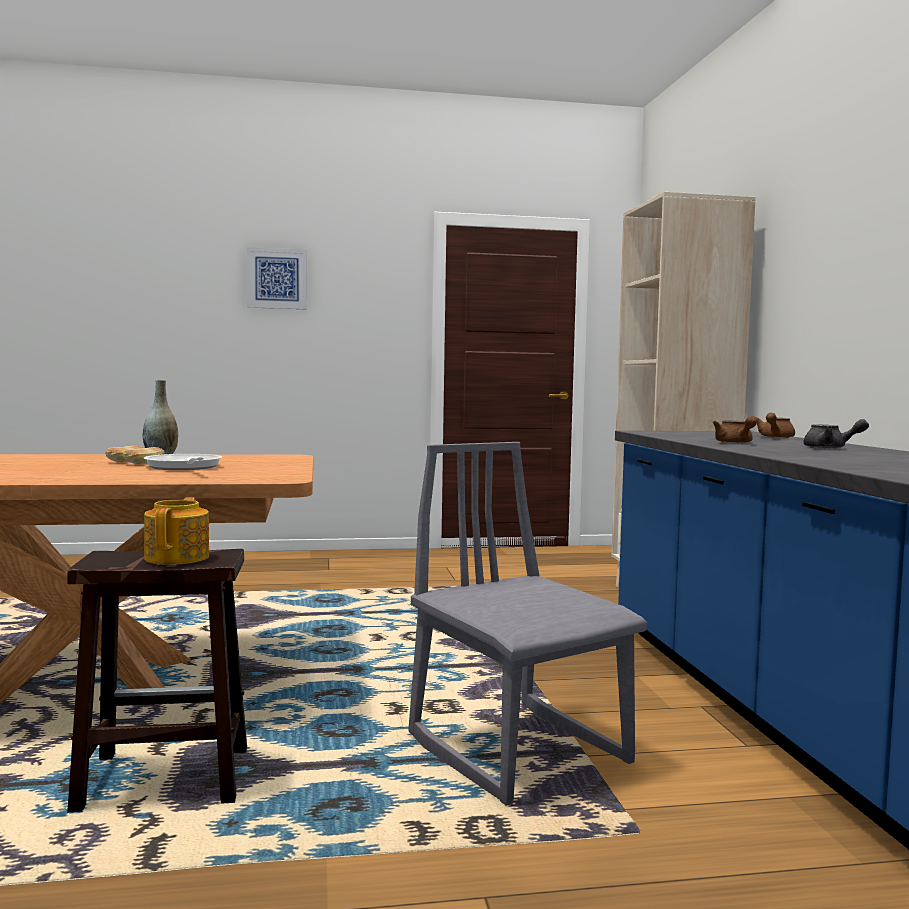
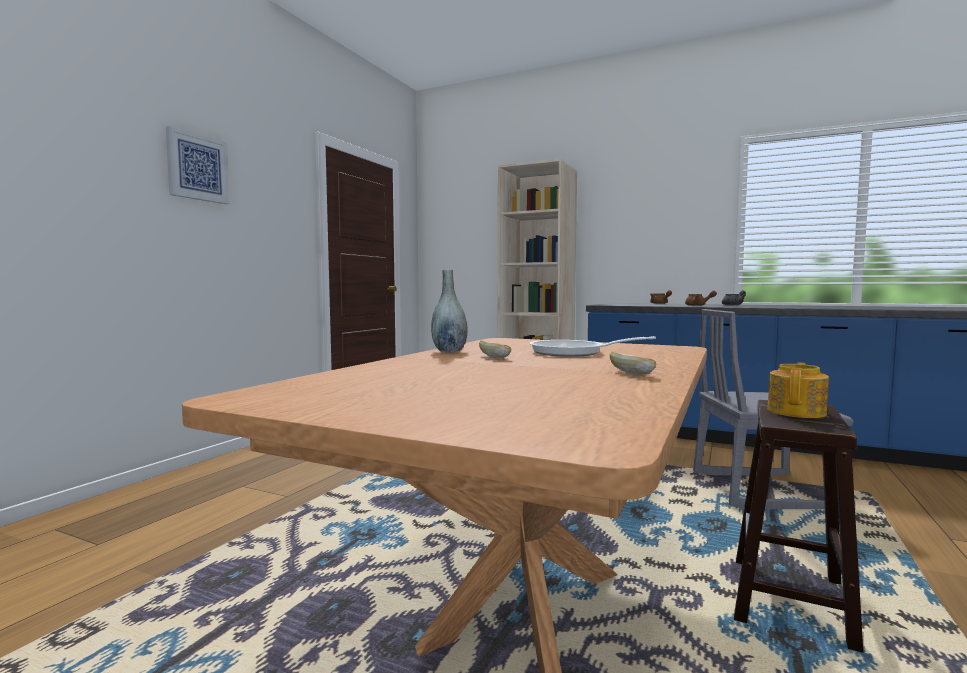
camera: 55 degrees left, 0 degrees up
(144, 463) = (521, 356): bread -> bread (631, 373)
(178, 557) = (797, 412): teapot -> teapot turned 90 degrees clockwise

